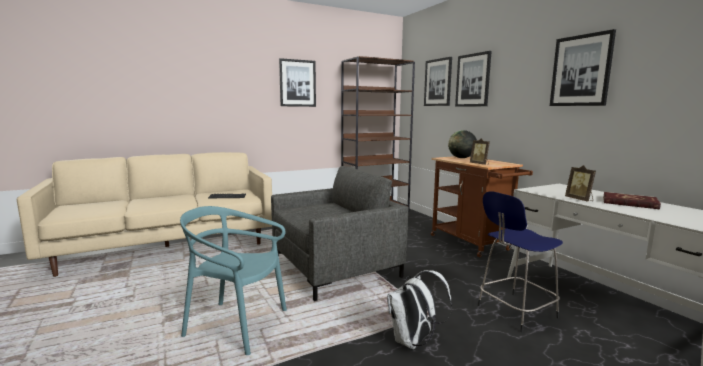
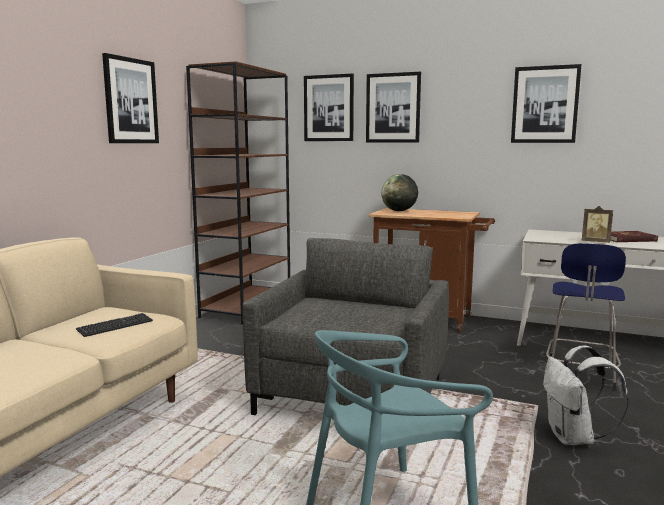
camera: 40 degrees left, 0 degrees up
(479, 164) = (448, 216): picture frame -> none

